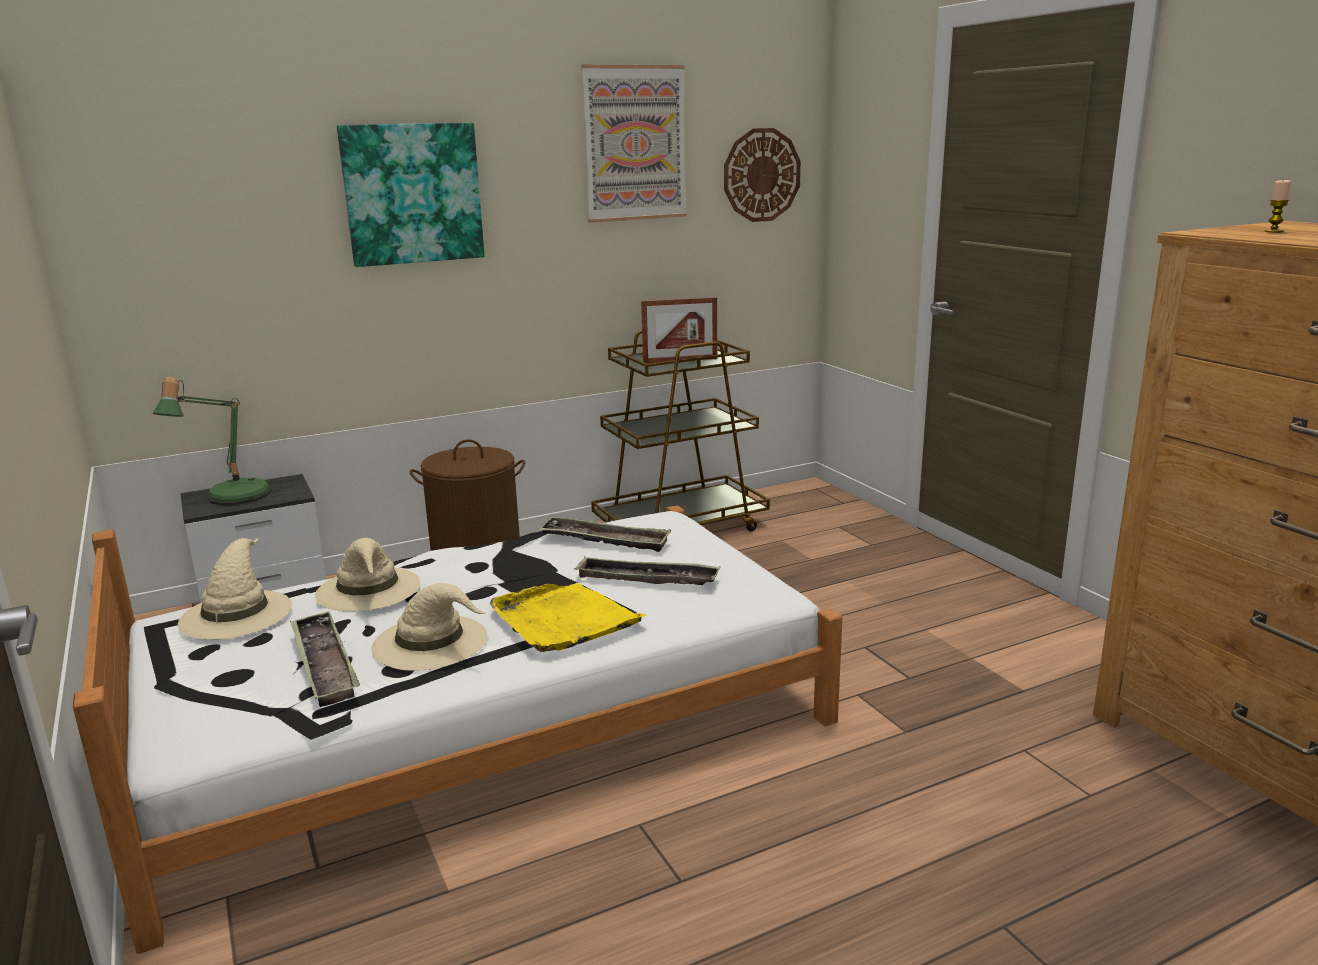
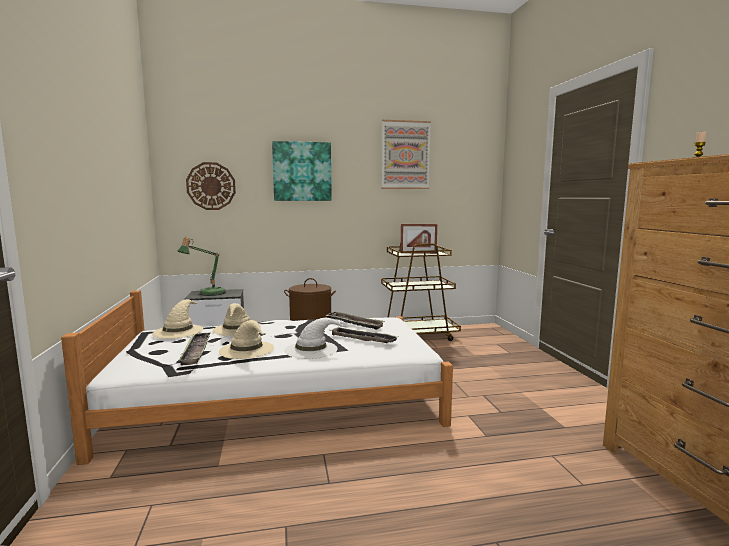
camera: 15 degrees right, 10 degrees down
(564, 620) = (312, 349): yellow tray -> white hat
(761, 175) = (468, 172): wall clock -> wall clock (211, 186)

